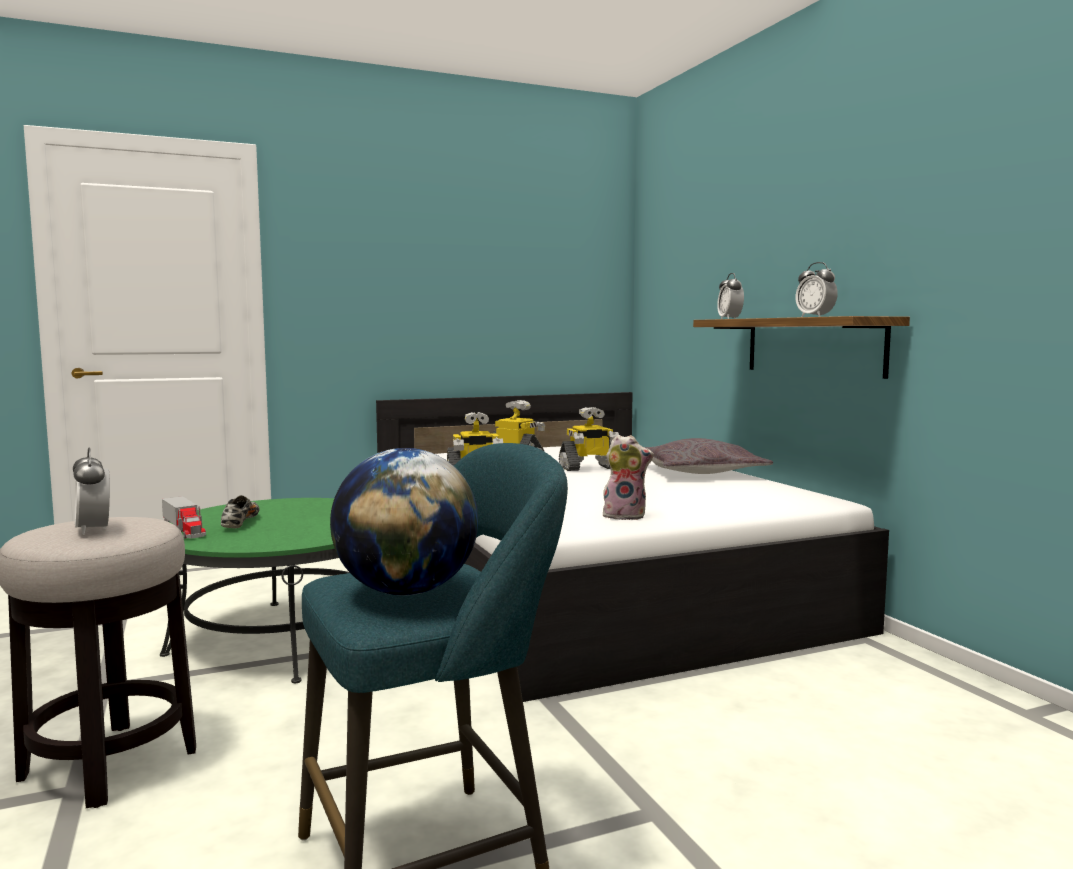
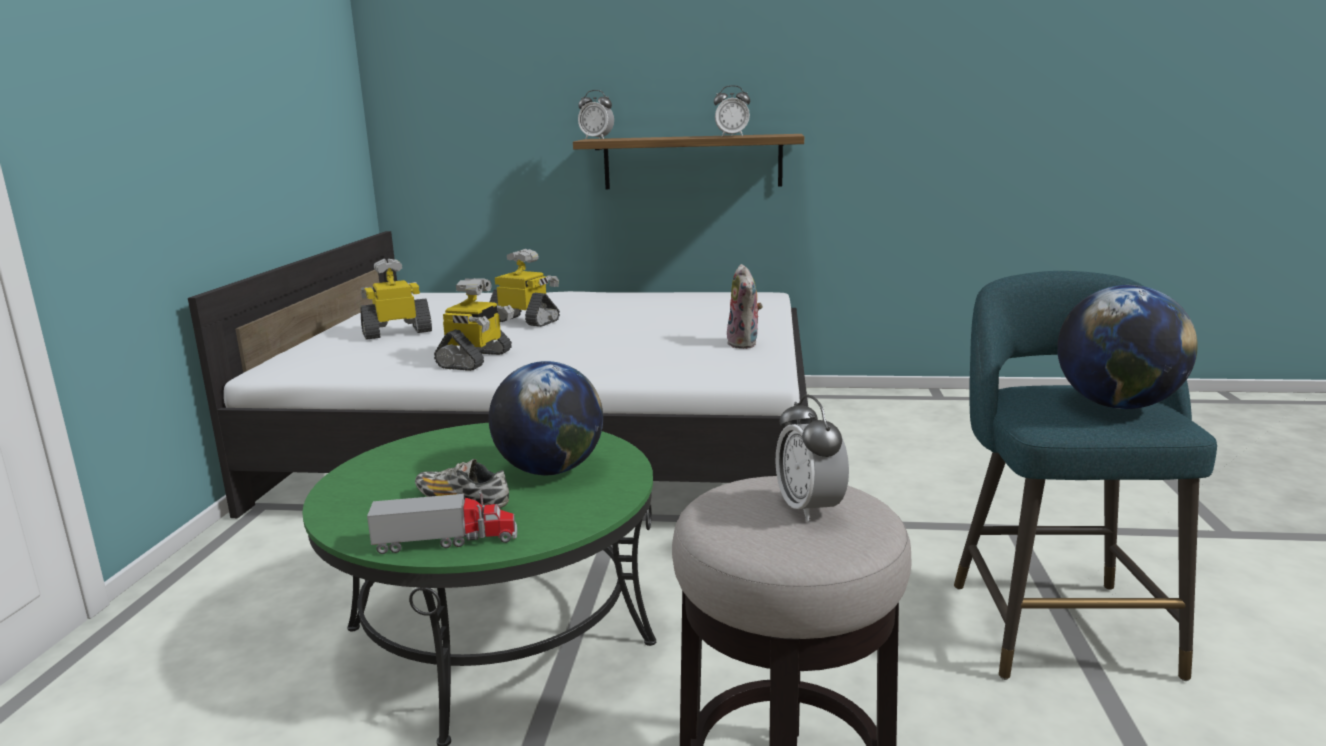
camera: 60 degrees left, 10 degrees up
(94, 530) = (809, 508): alarm clock -> alarm clock turned 75 degrees clockwise
(302, 528) = (550, 470): none -> globe
(589, 468) = (525, 321): toy robot -> toy robot turned 75 degrees counterclockwise
(625, 516) = (745, 344): plush toy -> plush toy turned 135 degrees clockwise
(698, 472) = (606, 300): grey pillow -> none

